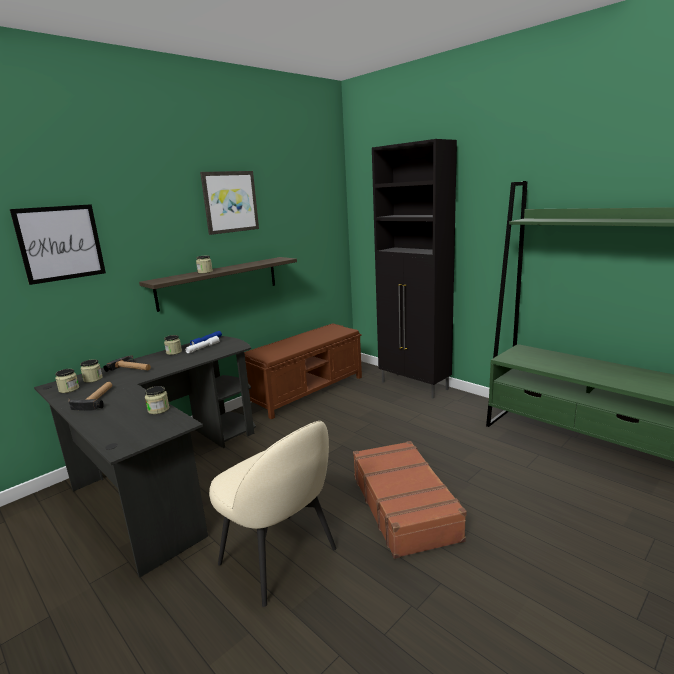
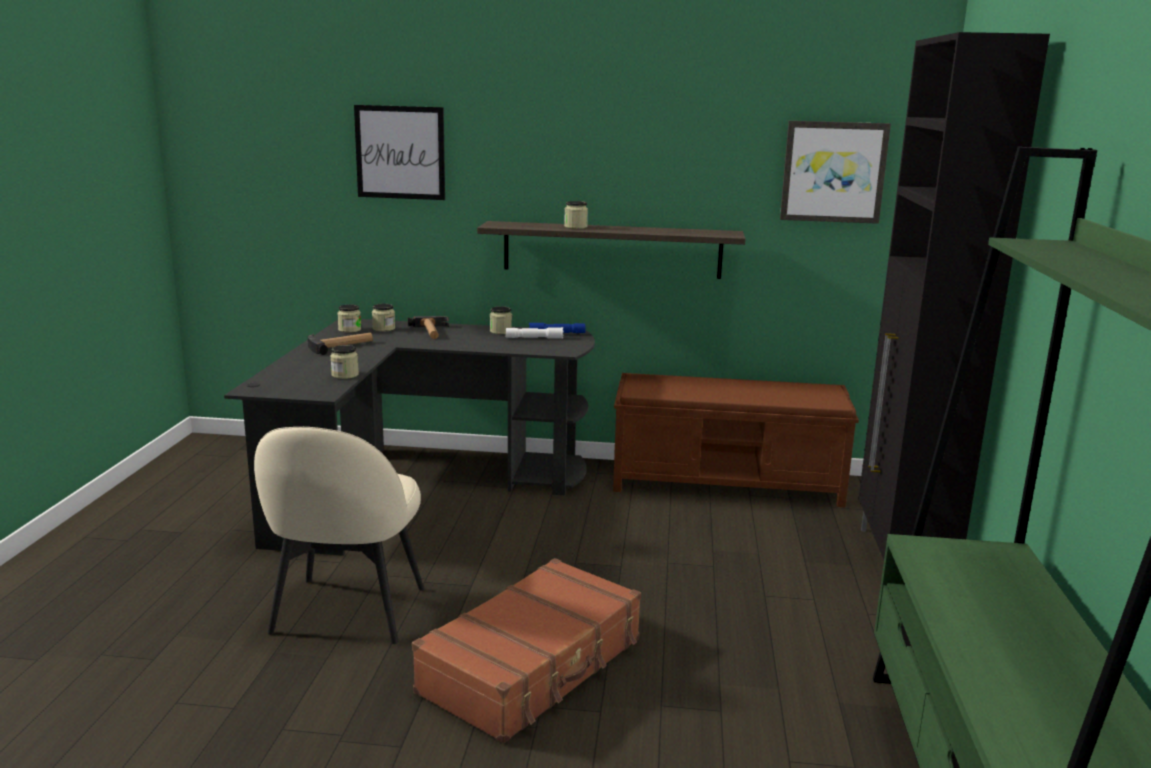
camera: 50 degrees right, 0 degrees up
(230, 202) = (656, 123): picture -> picture (833, 172)

